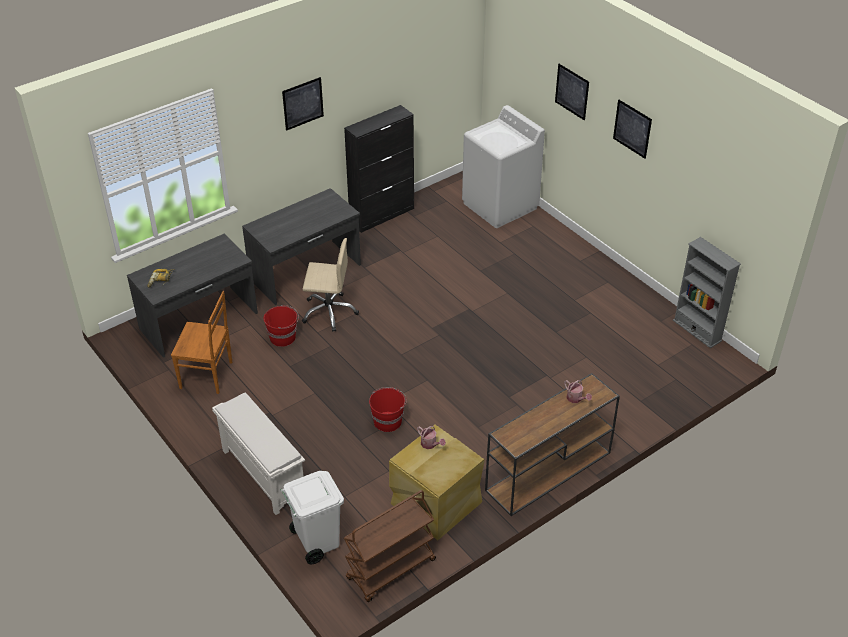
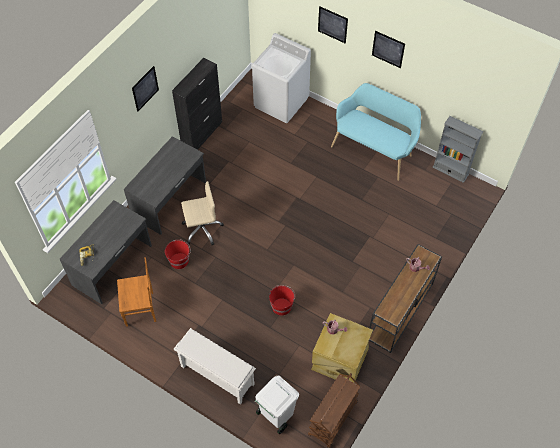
camera: 20 degrees left, 15 degrees up
(600, 282) = (374, 150): none -> turquoise bench

